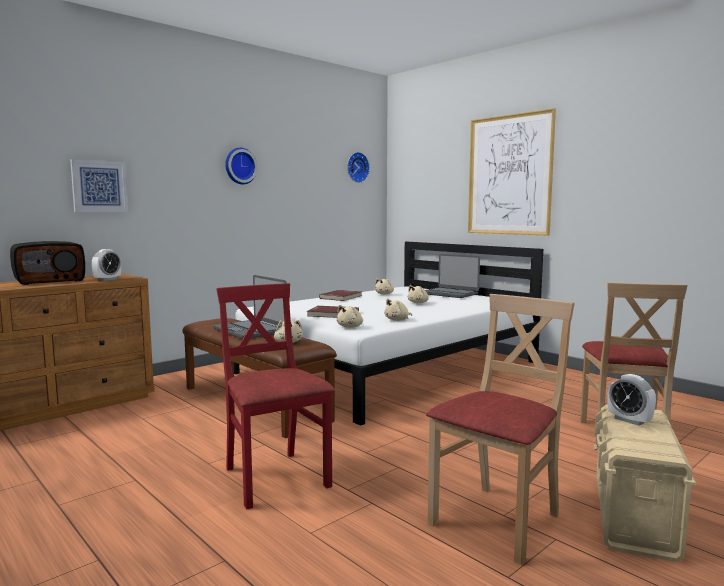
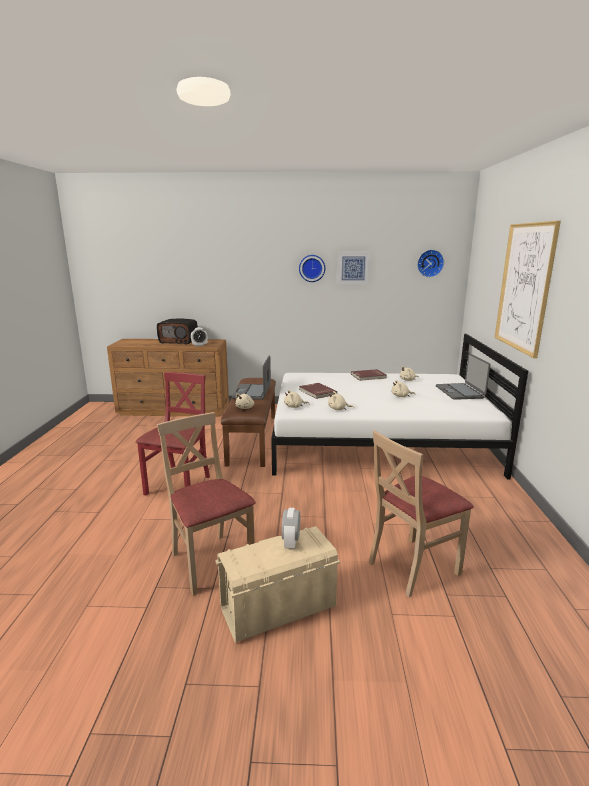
camera: 45 degrees right, 10 degrees up
(99, 186) = (214, 286): picture -> picture (353, 268)
(497, 521) = (211, 562): beige chair -> beige chair turned 120 degrees counterclockwise

